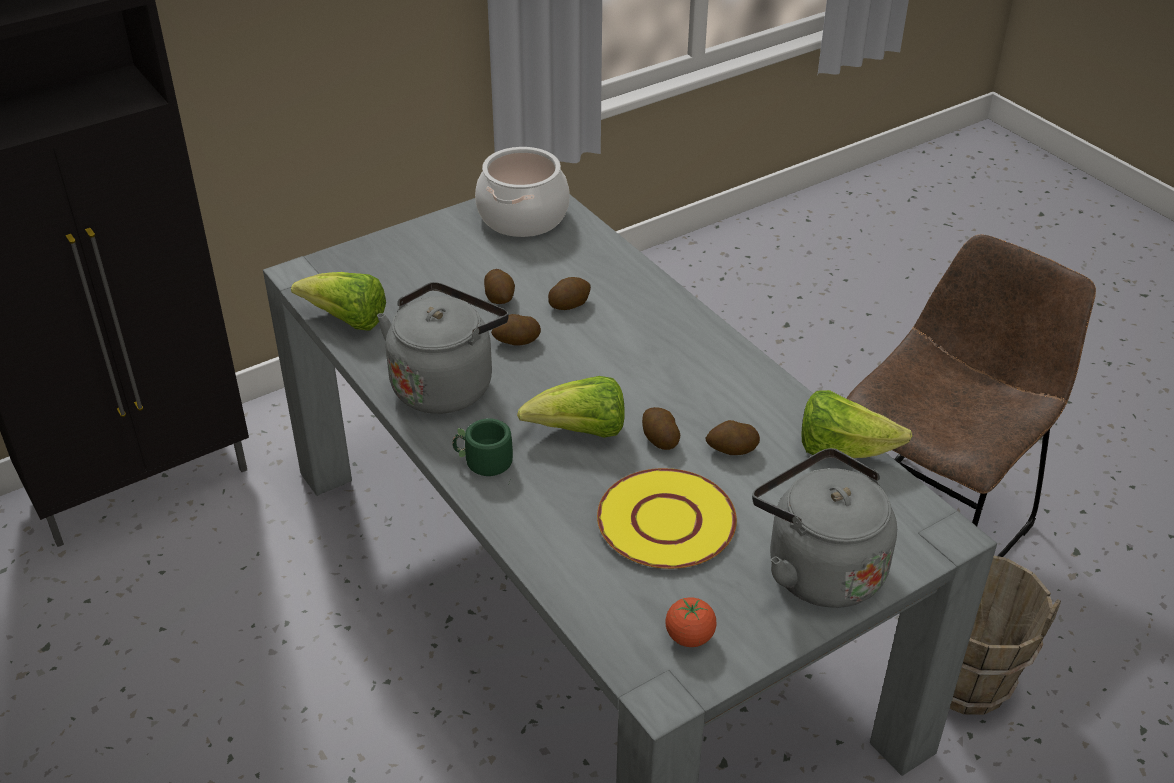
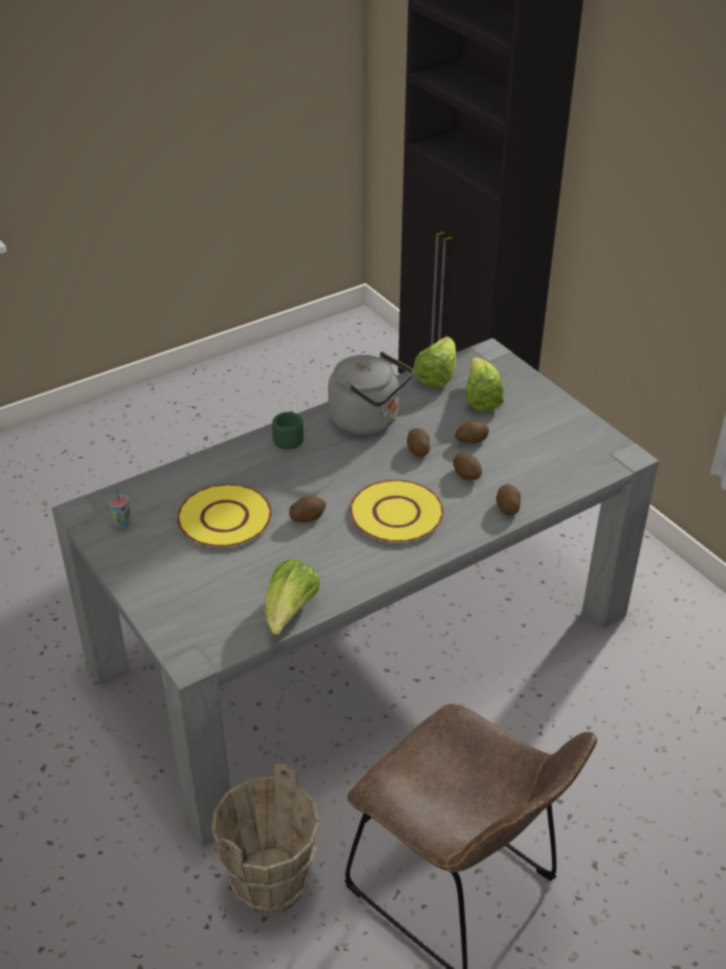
camera: 90 degrees right, 0 degrees up
(522, 216) = (586, 449): cooking pot -> none
(580, 432) = (316, 480): lettuce -> lettuce (481, 399)
(646, 361) = (397, 513): none -> yellow plate
(689, 637) = (122, 524): tomato -> cup
(731, 450) = (293, 553): potato -> potato (507, 507)
(818, 568) = (169, 587): grey kettle -> none

